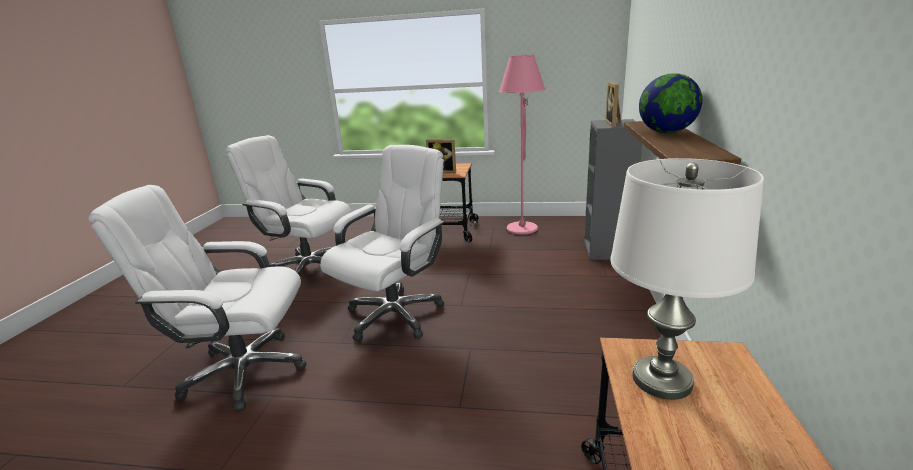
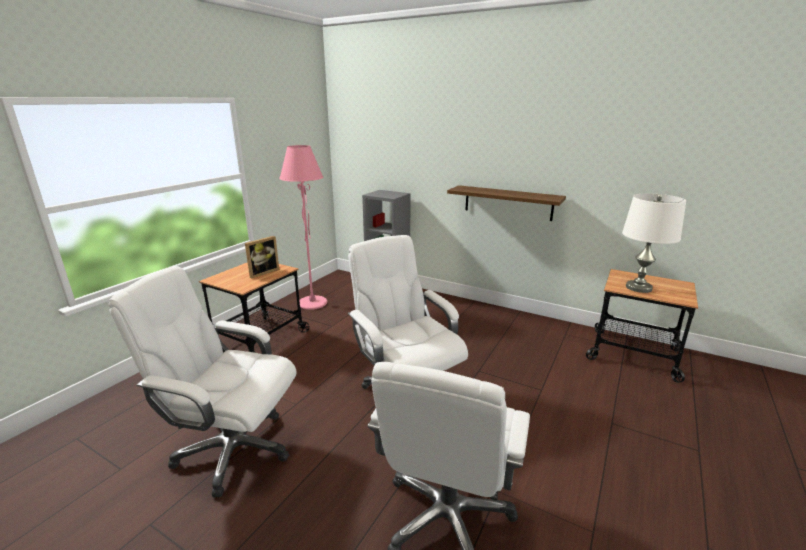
camera: 70 degrees left, 0 degrees up
(308, 268) = (232, 449): white office chair -> white office chair turned 60 degrees clockwise
(614, 123) = (388, 194): picture frame -> none
(666, 132) = (495, 191): globe -> none

